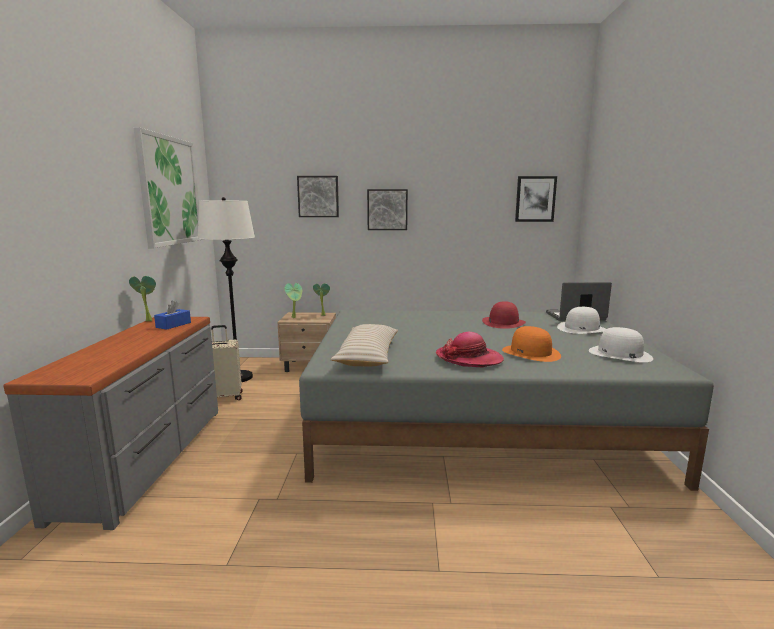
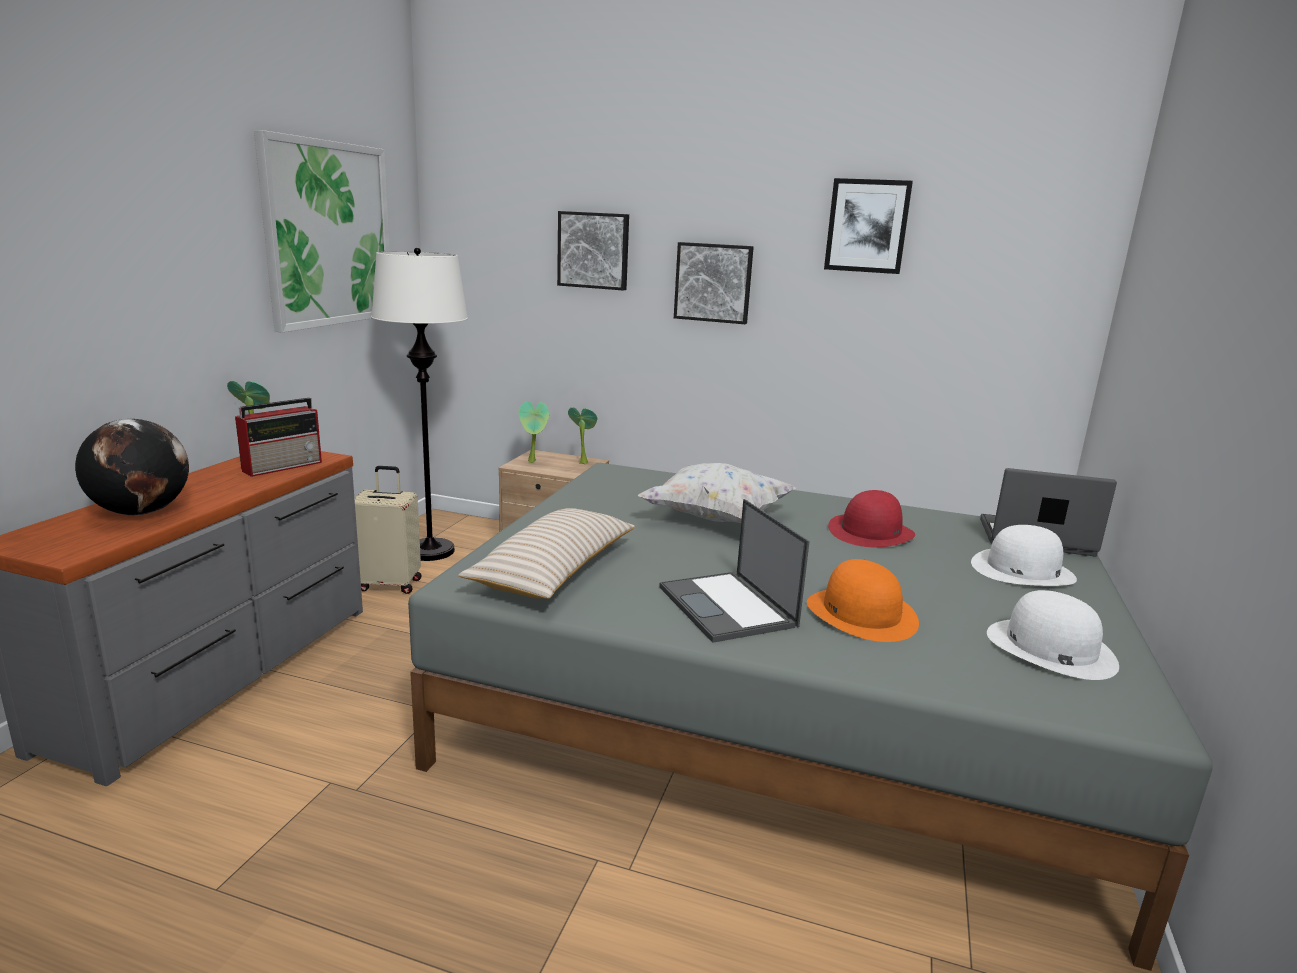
camera: 15 degrees right, 5 degrees up
(108, 354) = (141, 512): none -> globe
(173, 325) = (284, 466): blue tissue box -> radio
(426, 326) = (715, 519): none -> white pillow
(469, 358) = (728, 607): hat -> laptop
(535, 199) = (1010, 281): picture -> picture (867, 226)

